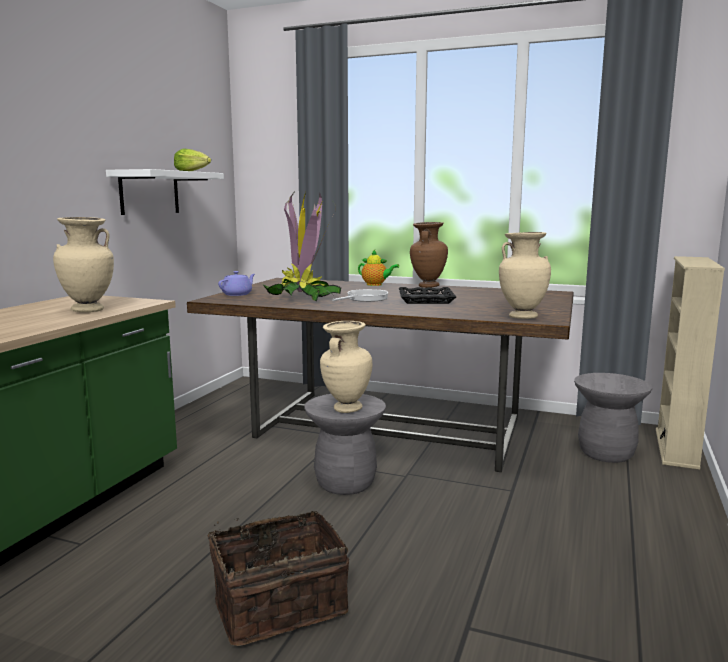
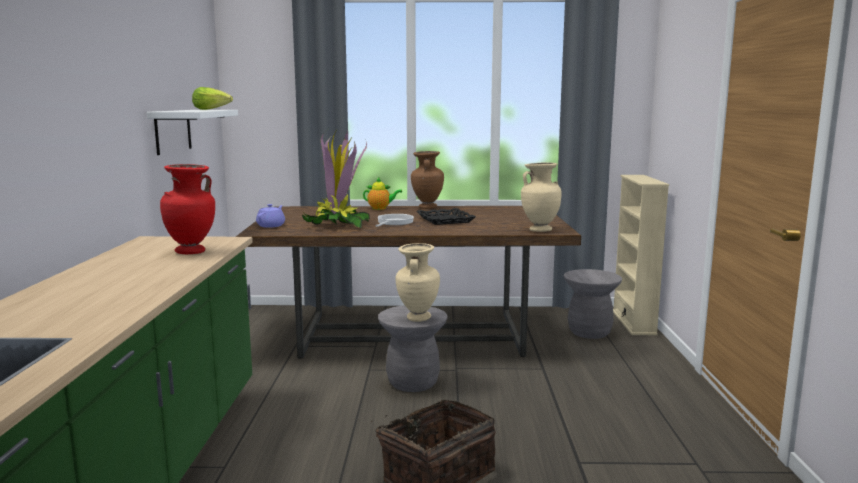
camera: 20 degrees left, 0 degrees up
(88, 310) = (191, 252): beige vase -> red vase

